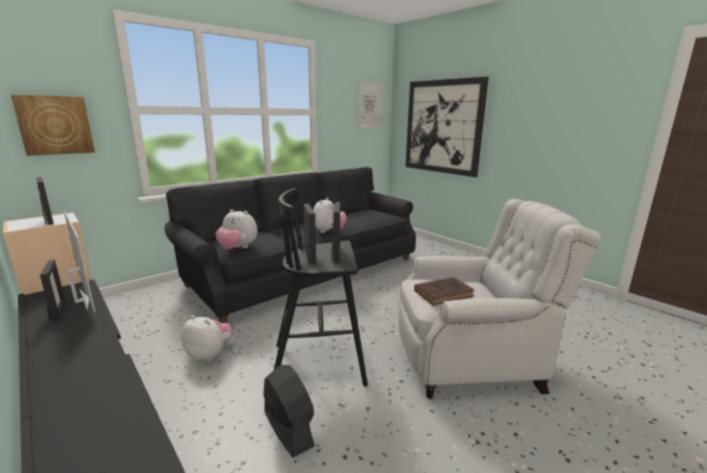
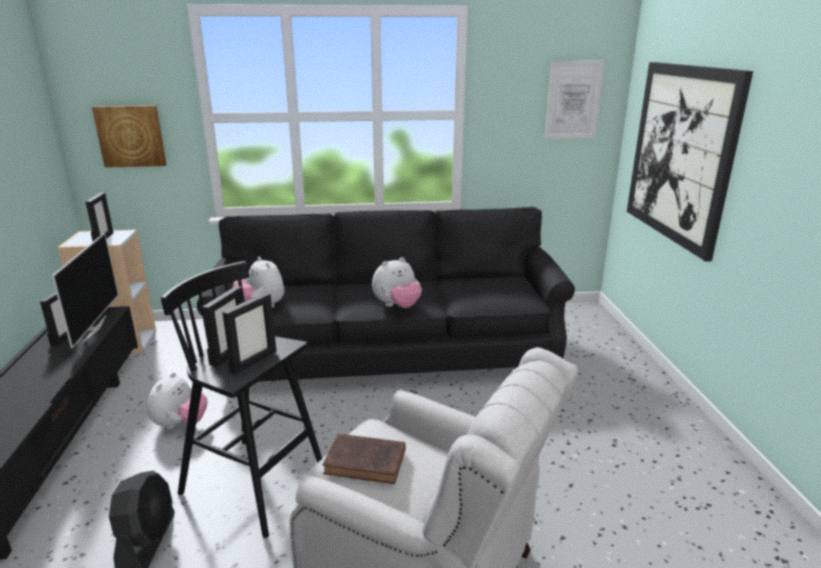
camera: 35 degrees right, 5 degrees up
(209, 354) = (180, 424): plush toy -> plush toy turned 45 degrees clockwise

